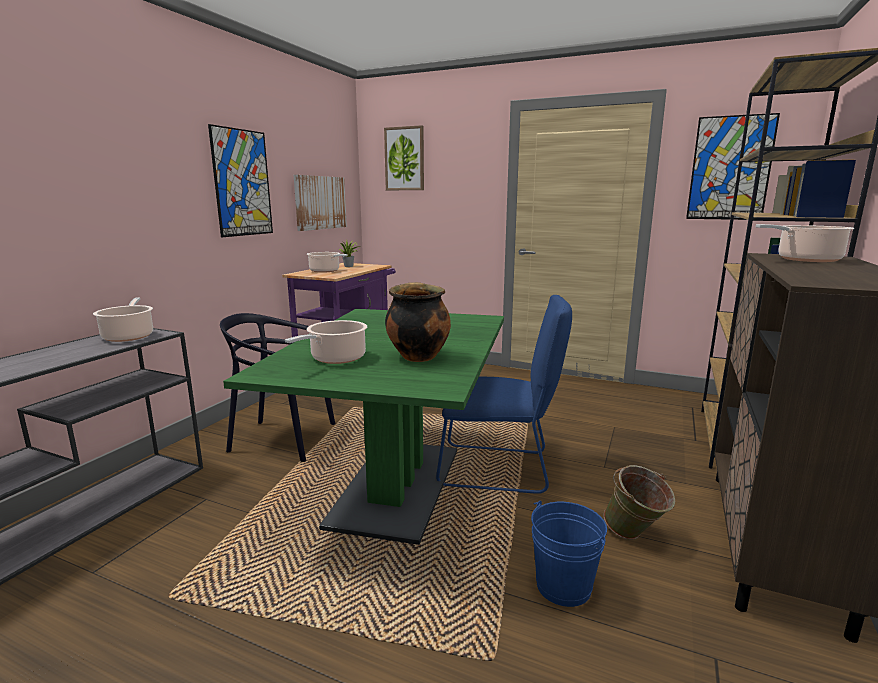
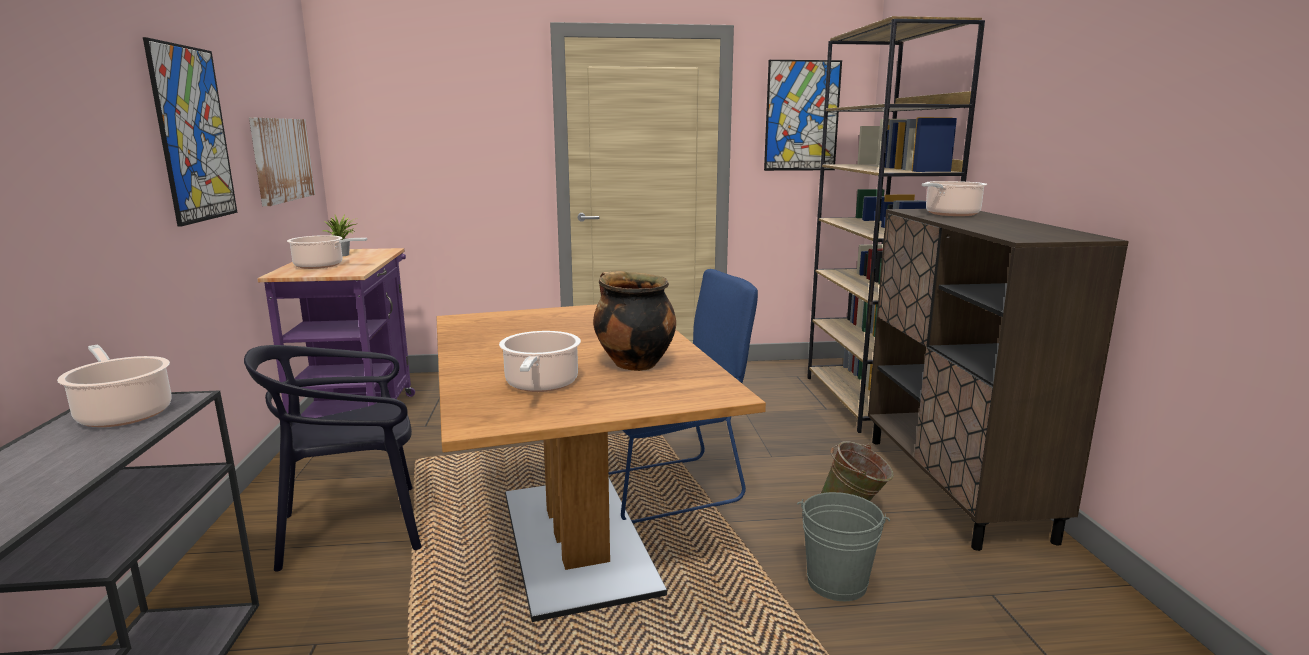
camera: 30 degrees left, 0 degrees up
(397, 486) = (576, 541): green dining table -> brown dining table
(404, 159) = (395, 92): picture -> none
(563, 586) = (836, 582): blue bucket -> grey bucket

